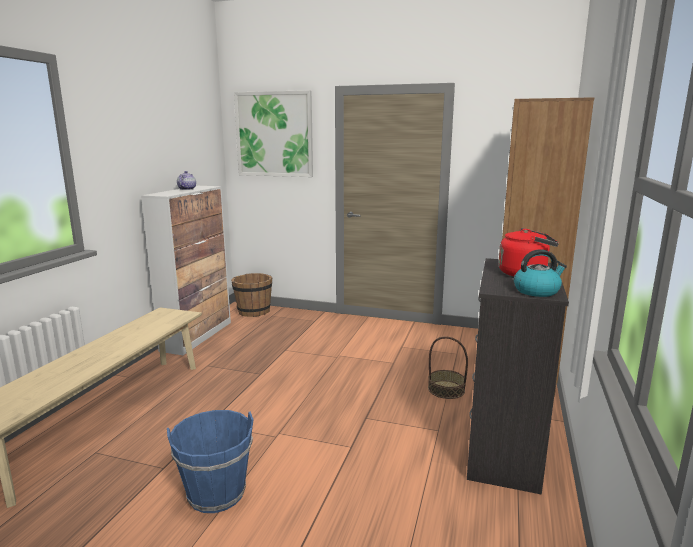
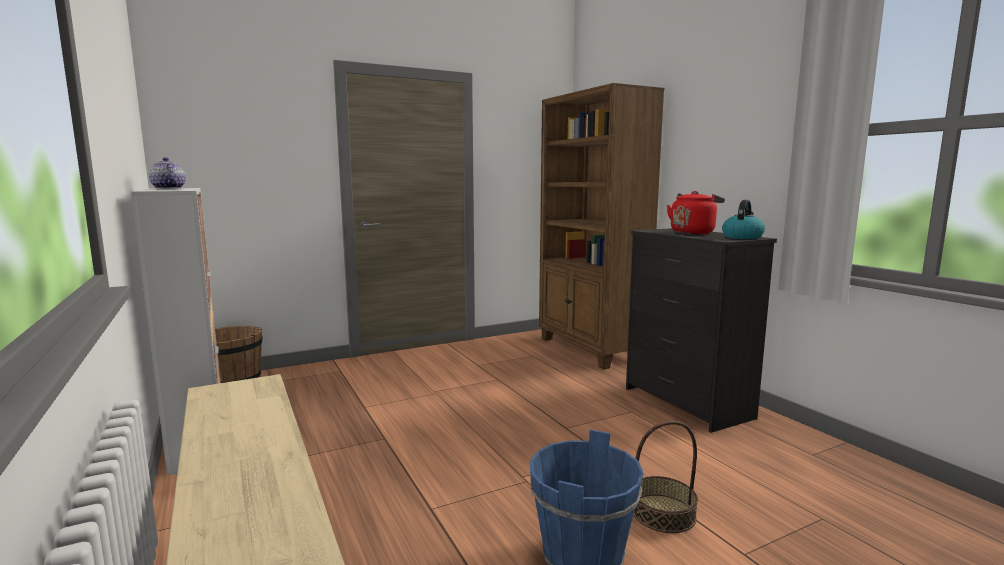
camera: 45 degrees left, 5 degrees down
(274, 134) = (241, 118): picture -> none
(446, 389) = (578, 382): basket -> basket (663, 513)

